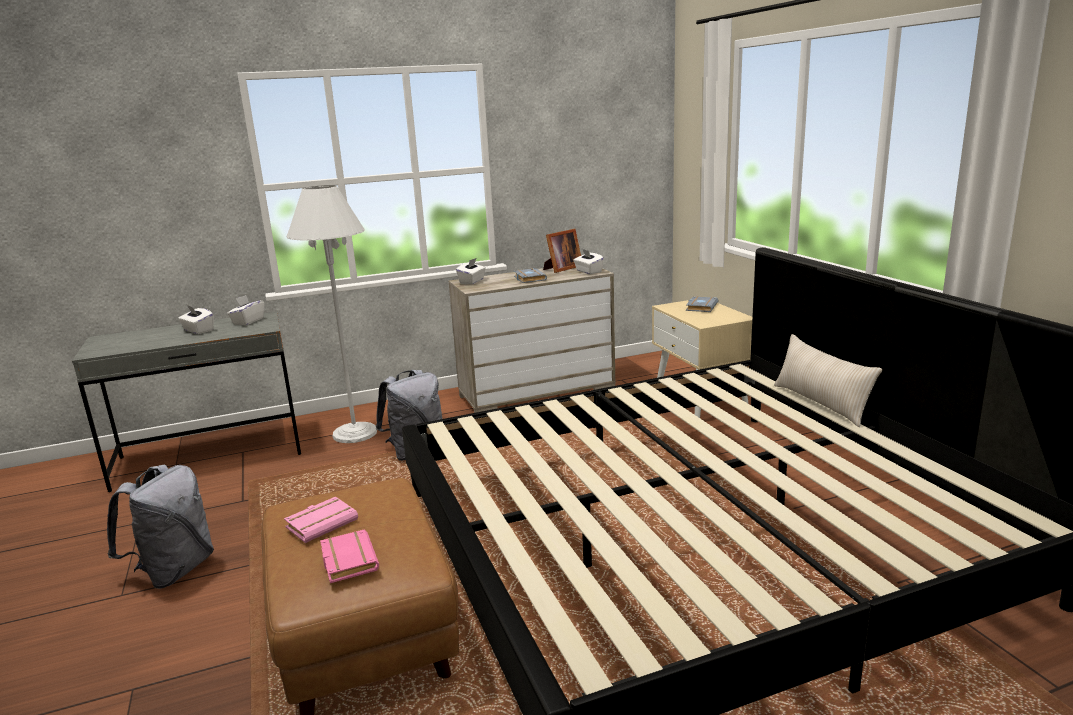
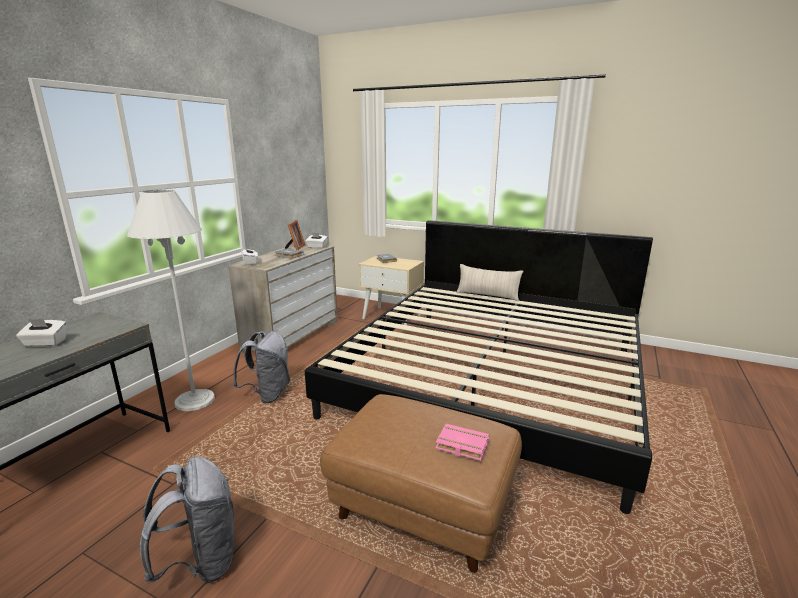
camera: 45 degrees left, 0 degrees up
(248, 321) = (90, 324): white tissue box -> none
(322, 523) = (400, 436): pink book -> none

